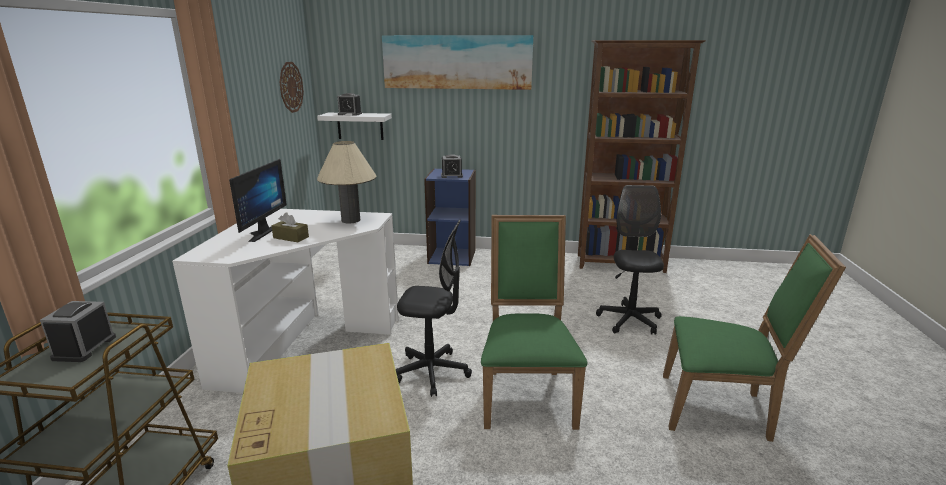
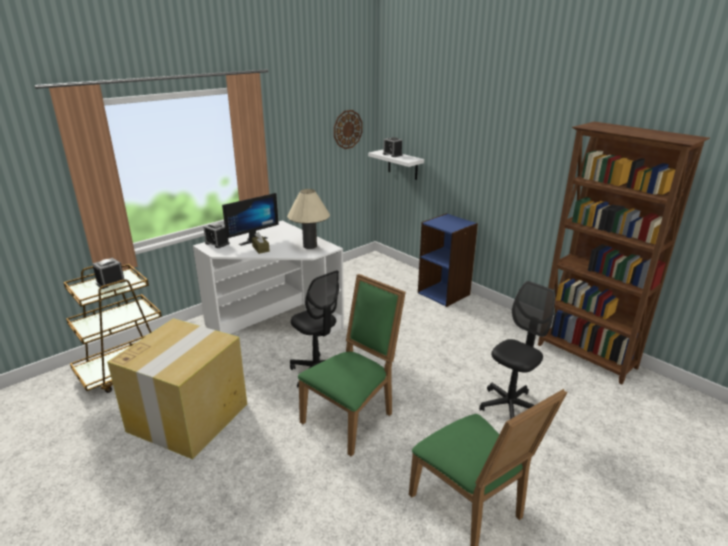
camera: 40 degrees right, 5 degrees up
(451, 175) = (446, 225): alarm clock -> alarm clock (217, 243)
(457, 62) = (476, 123): picture -> none

